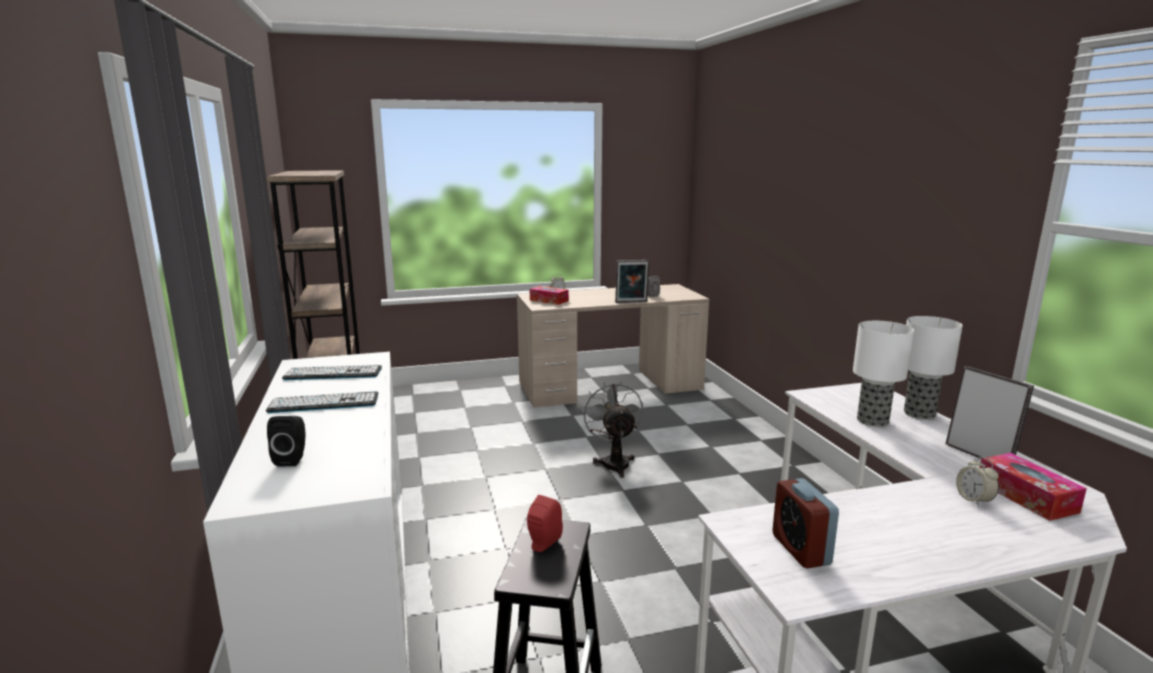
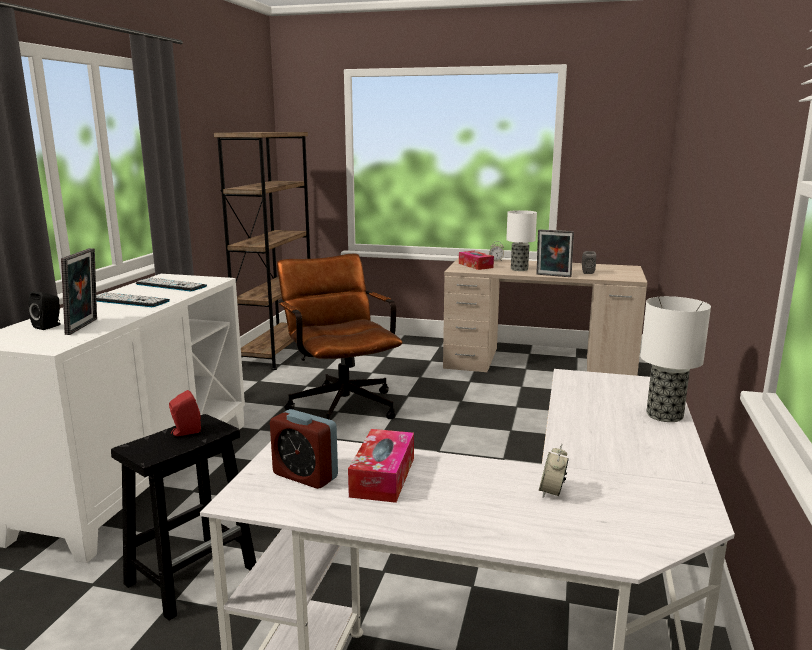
camera: 30 degrees right, 0 degrees up
(478, 467) = (341, 404): none -> brown office chair
(614, 462) = (459, 427): grey fan -> none
(800, 549) = (305, 476): alarm clock -> alarm clock turned 75 degrees counterclockwise
(872, 420) = (593, 409): table lamp -> table lamp (519, 269)
(979, 455) = (651, 463): picture frame -> picture frame (85, 326)
(1026, 496) = (621, 507): tissue box -> tissue box (383, 477)

